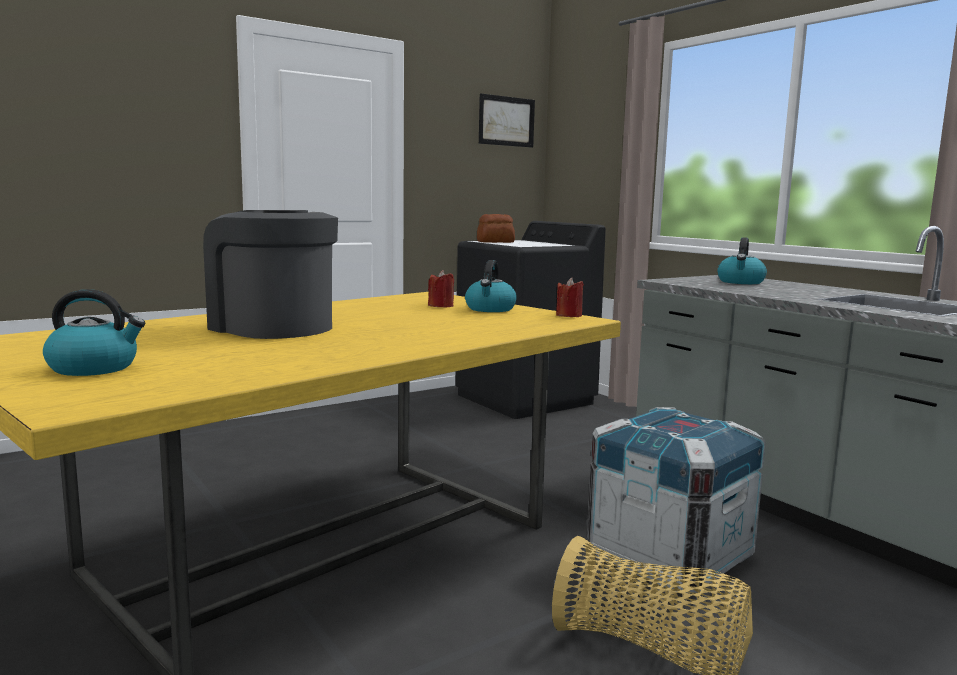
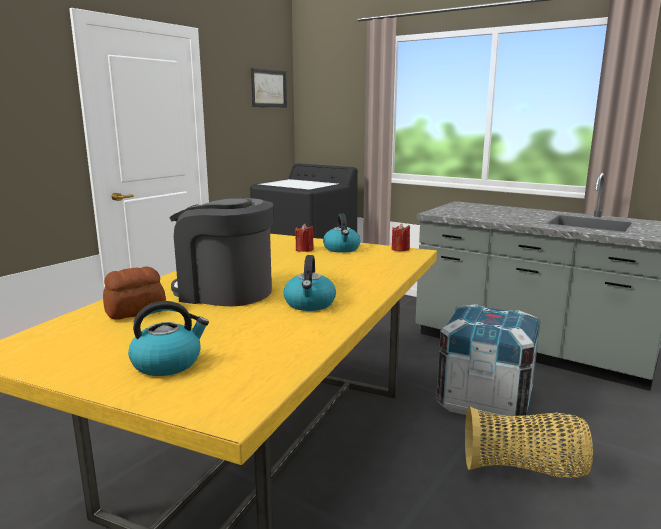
camera: 20 degrees left, 5 degrees up
(494, 242) = (280, 184): bread -> bread (135, 311)
(741, 282) = (478, 210): kettle -> kettle (310, 304)

